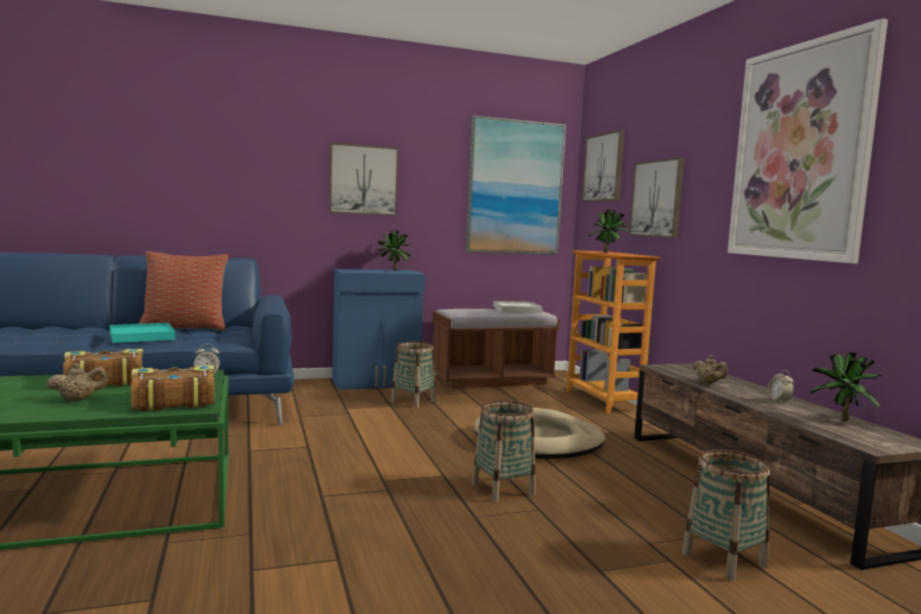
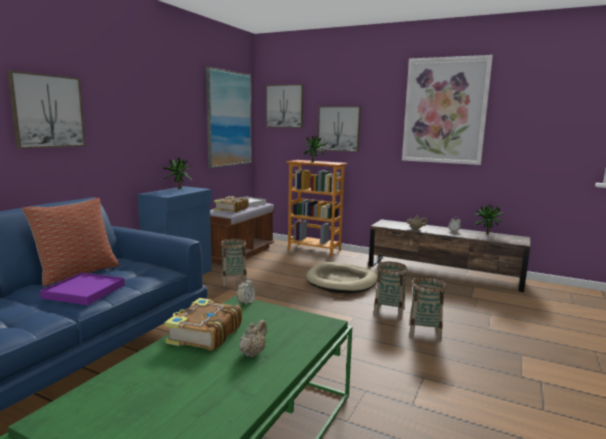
camera: 45 degrees left, 5 degrees up
(141, 336) = (84, 291): turquoise tray -> purple tray
(172, 401) = (302, 326): book -> book (231, 209)
(363, 180) = (148, 118): picture -> picture (48, 111)
(724, 560) = (499, 306): basket -> basket (424, 332)

